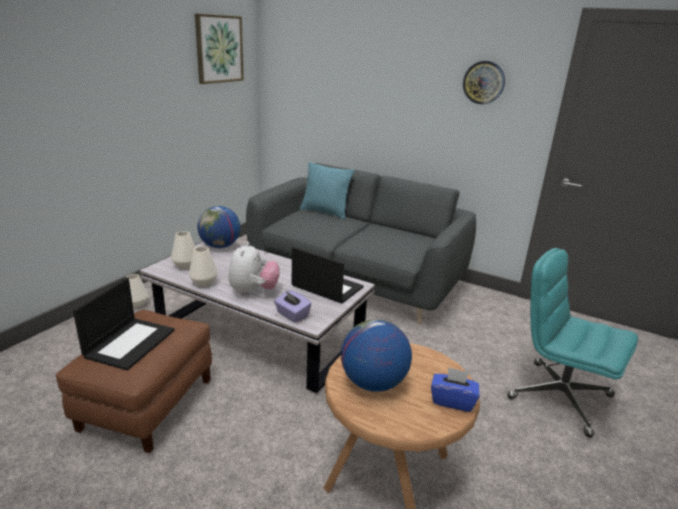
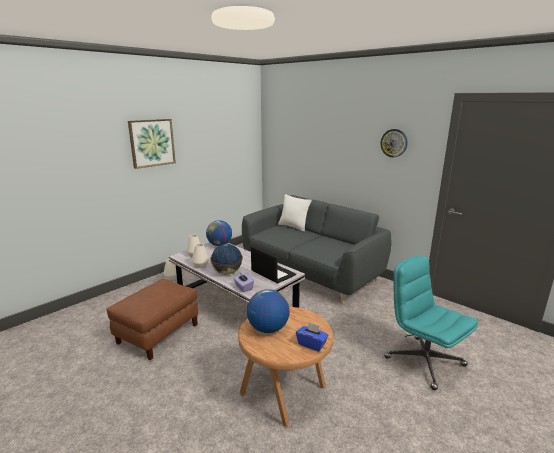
camera: 15 degrees right, 5 degrees down
(130, 342) = (148, 295): laptop -> none
(219, 49) = (233, 125): picture -> picture (152, 143)
(253, 291) = (227, 272): plush toy -> globe
(325, 212) = (293, 227): turquoise pillow -> white pillow

